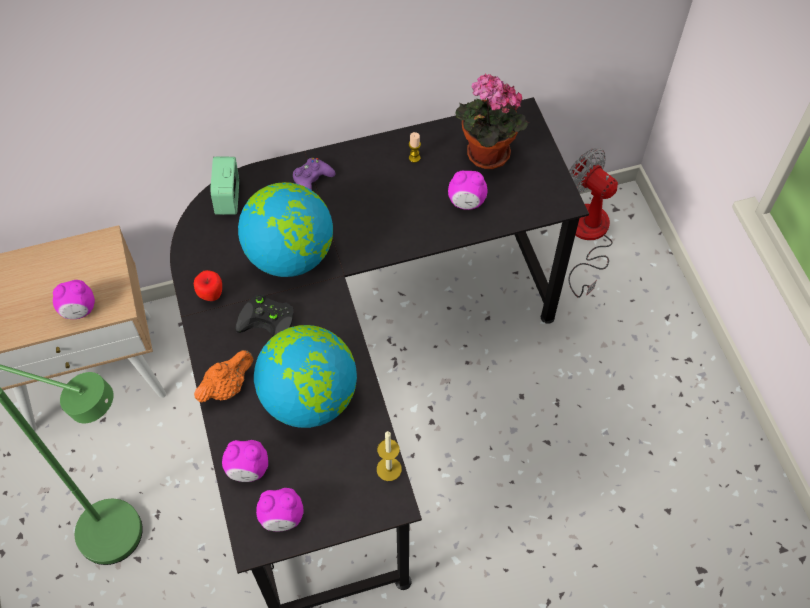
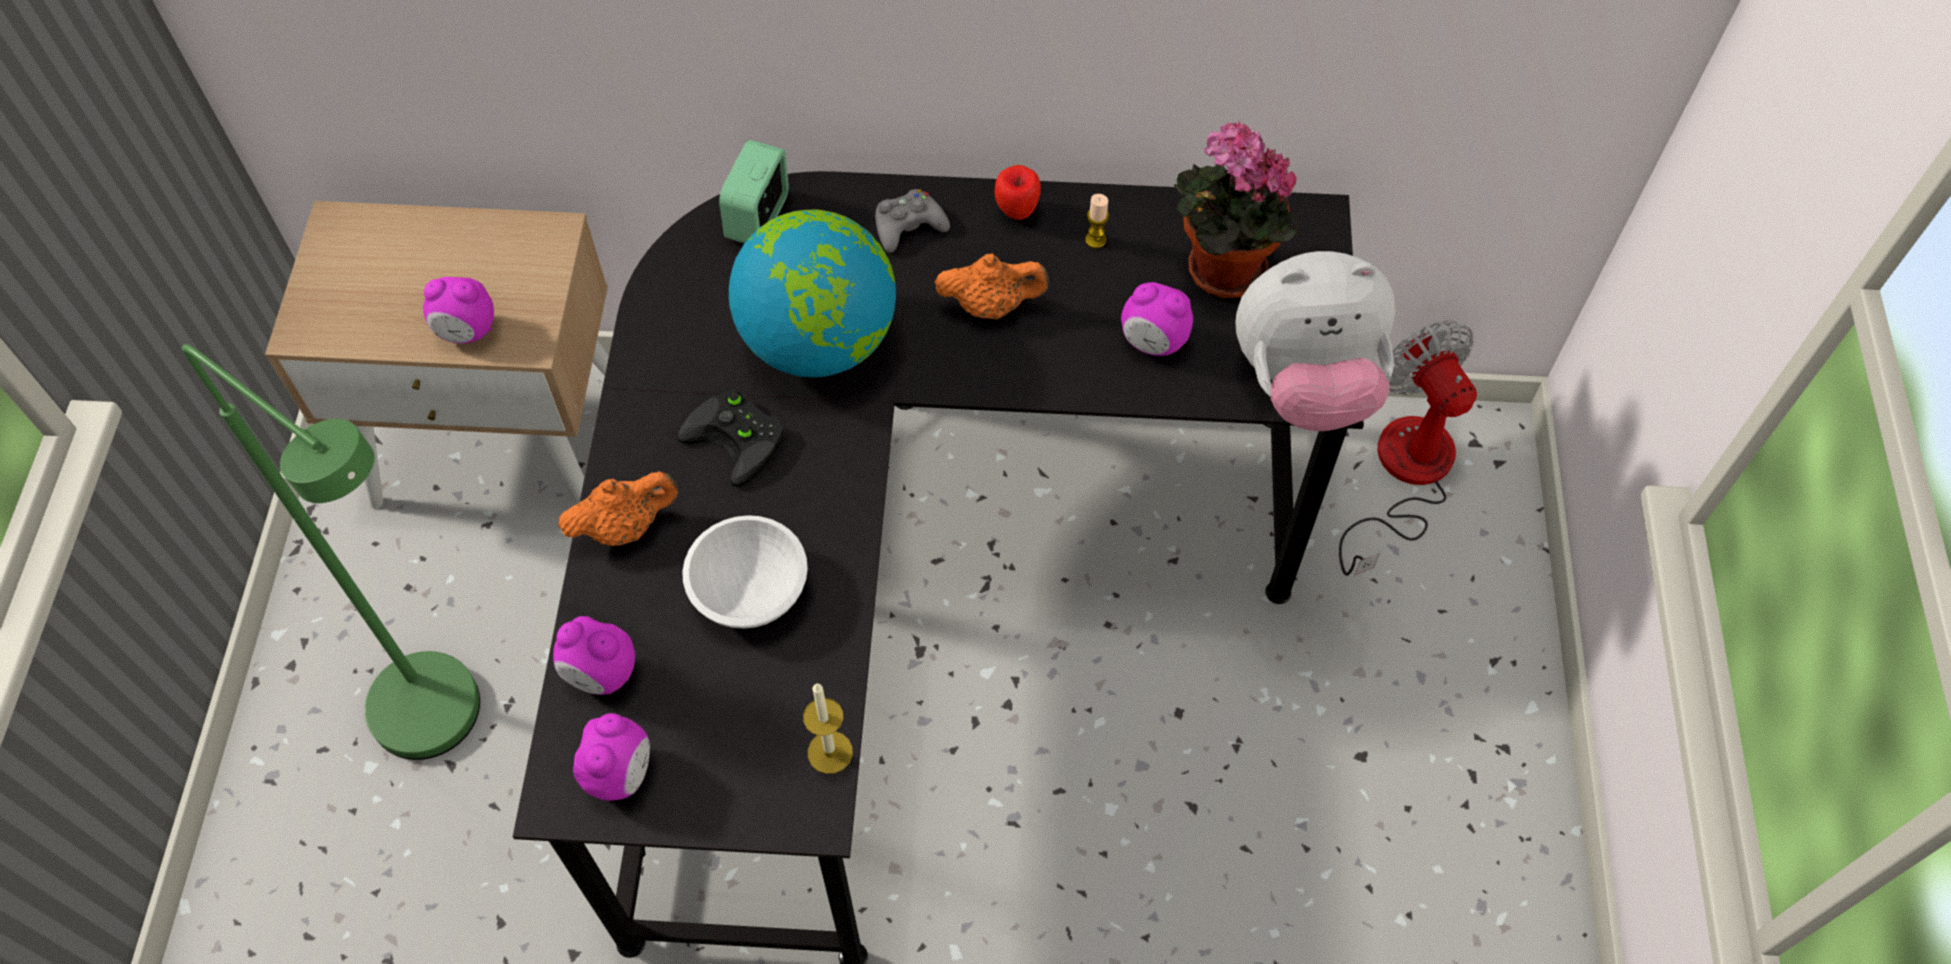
camera: 20 degrees right, 0 degrees up
(211, 296) = (664, 369): apple -> apple (1017, 212)
(282, 518) = (621, 773): alarm clock -> alarm clock turned 90 degrees counterclockwise
(310, 397) = (751, 588): globe -> white bowl
(312, 179) = (908, 226): purple game controller -> grey game controller
(374, 208) = (991, 305): none -> orange teapot
(552, 201) = (1305, 385): none -> plush toy

